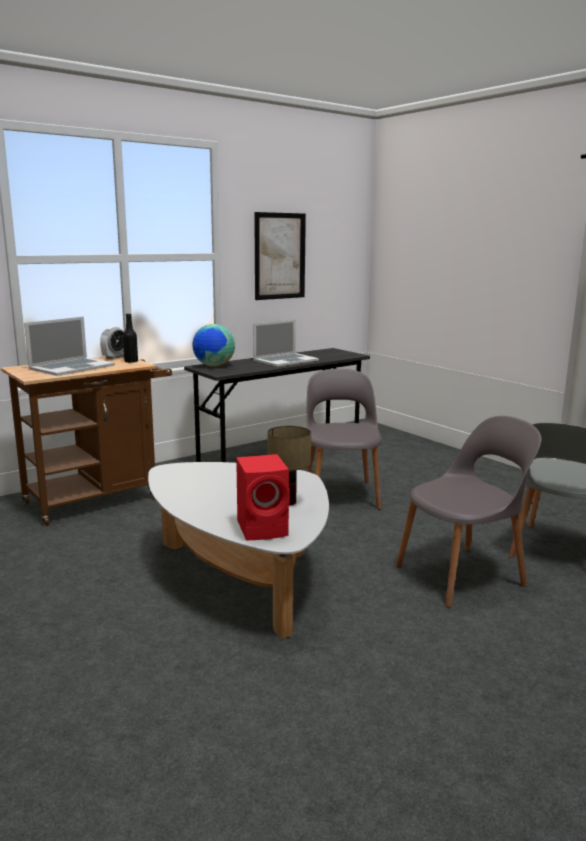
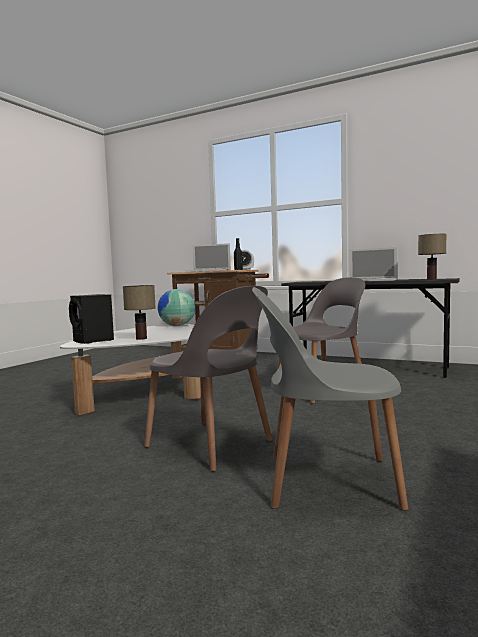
camera: 65 degrees right, 10 degrees down
(214, 366) = (312, 281): globe -> globe (176, 326)
(264, 528) = (93, 341): red speaker -> black speaker
(280, 256) = (409, 194): picture -> none
(336, 354) = (431, 279): none -> table lamp

